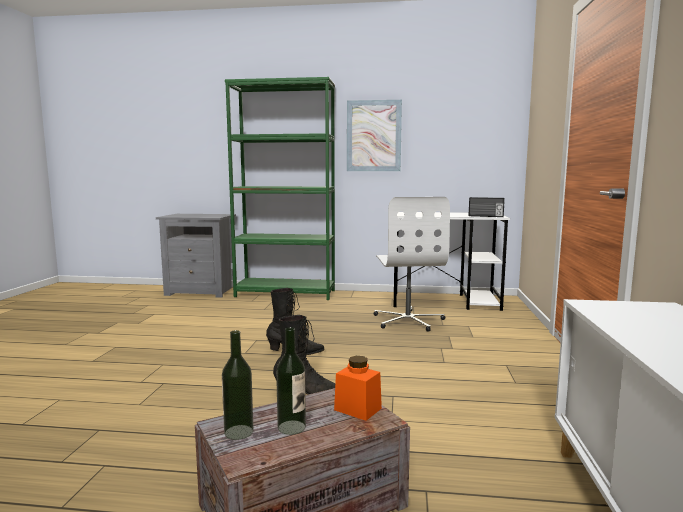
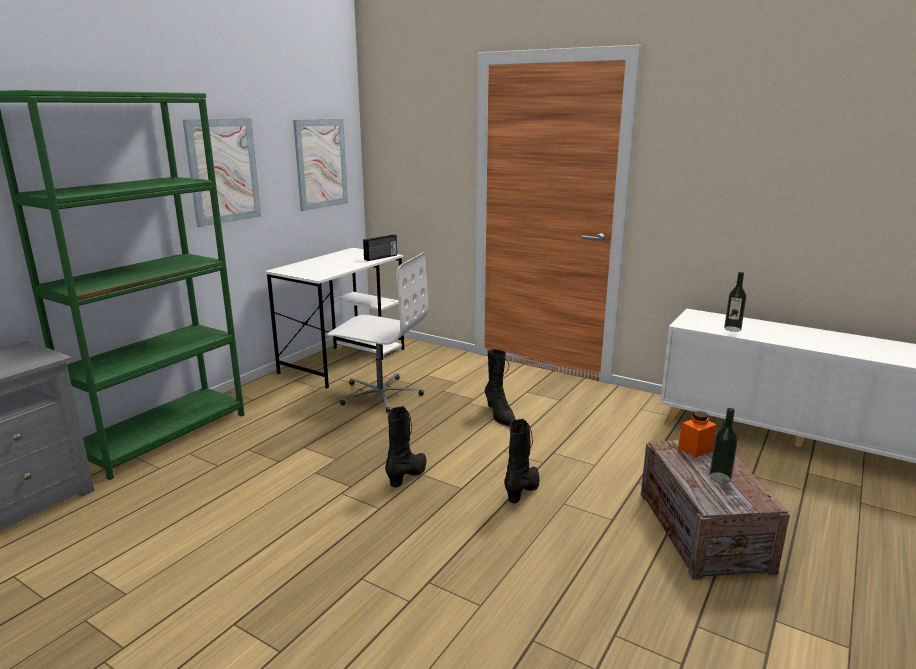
camera: 65 degrees left, 10 degrees up
(238, 432) = (724, 499): bottle -> bottle (732, 329)
(434, 363) = (500, 416): none -> black boot
(472, 137) = (321, 164): none -> picture

